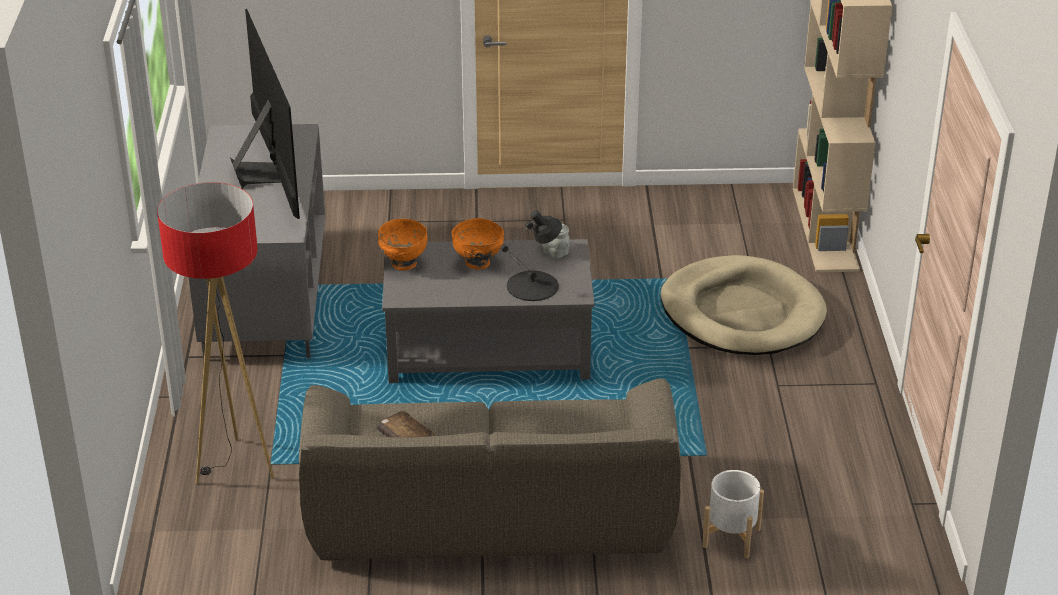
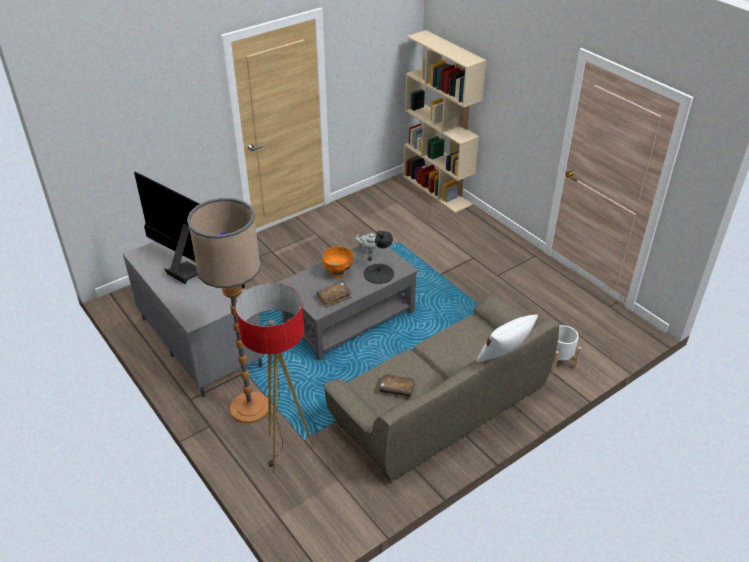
camera: 35 degrees left, 5 degrees up
(246, 398) = (250, 407): none -> floor lamp
(403, 263) = (300, 290): orange bowl -> none
(437, 290) = (334, 297): none -> brown book
(543, 444) = (503, 358): none -> white pillow
(741, 313) = (445, 246): beige dog bed -> none

